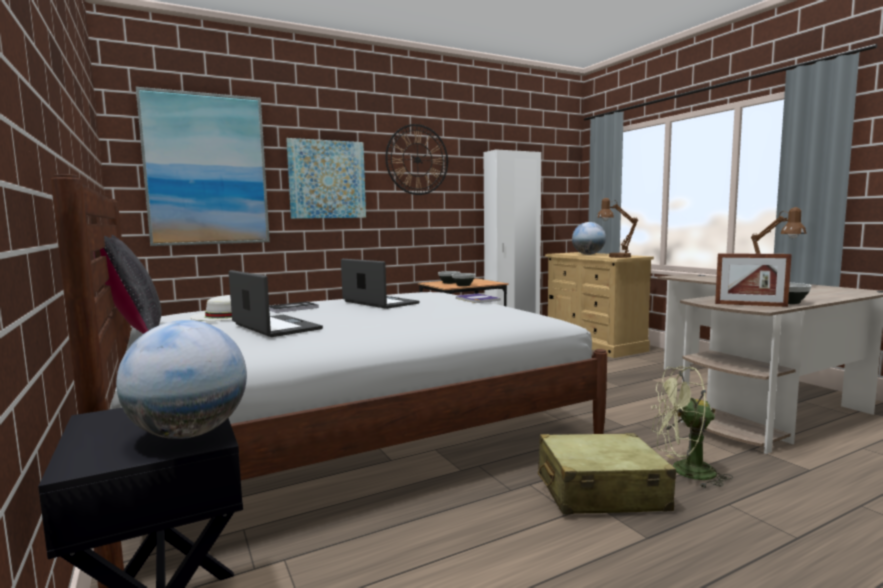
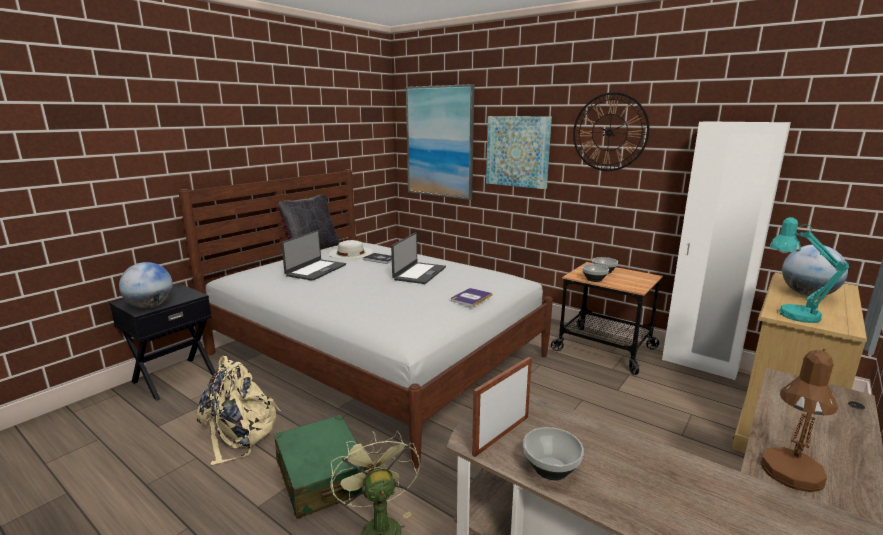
camera: 65 degrees right, 10 degrees up
(467, 548) = (239, 432): none -> beige backpack
(600, 492) = (322, 477): beige suitcase -> green suitcase
(615, 257) = (790, 313): brown table lamp -> turquoise table lamp
(750, 305) = (501, 435): picture frame -> picture frame turned 45 degrees clockwise

